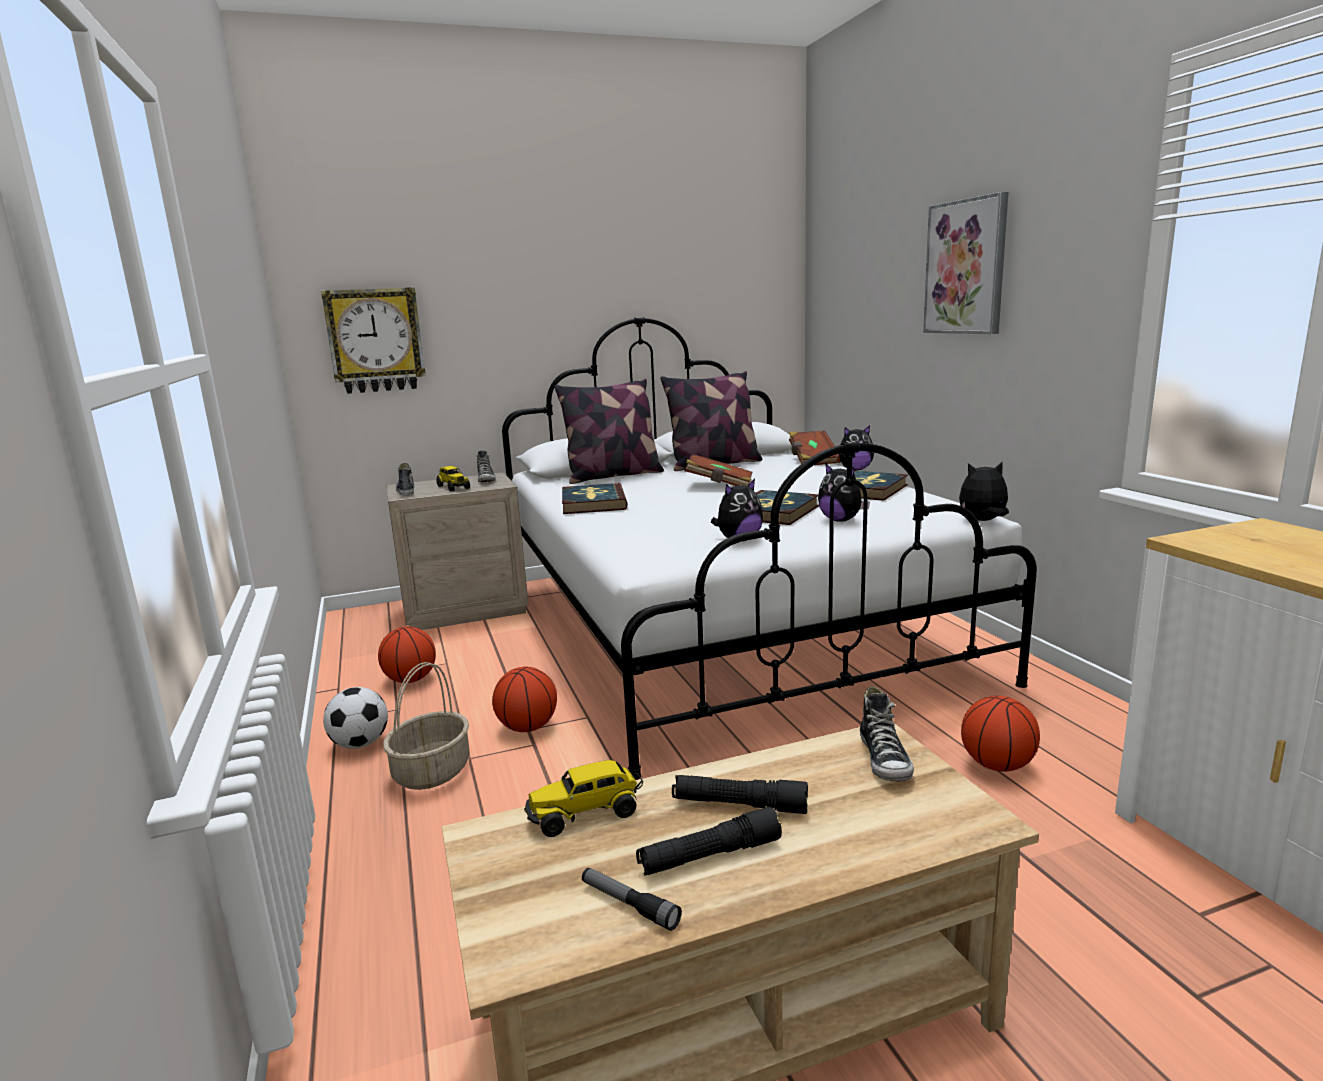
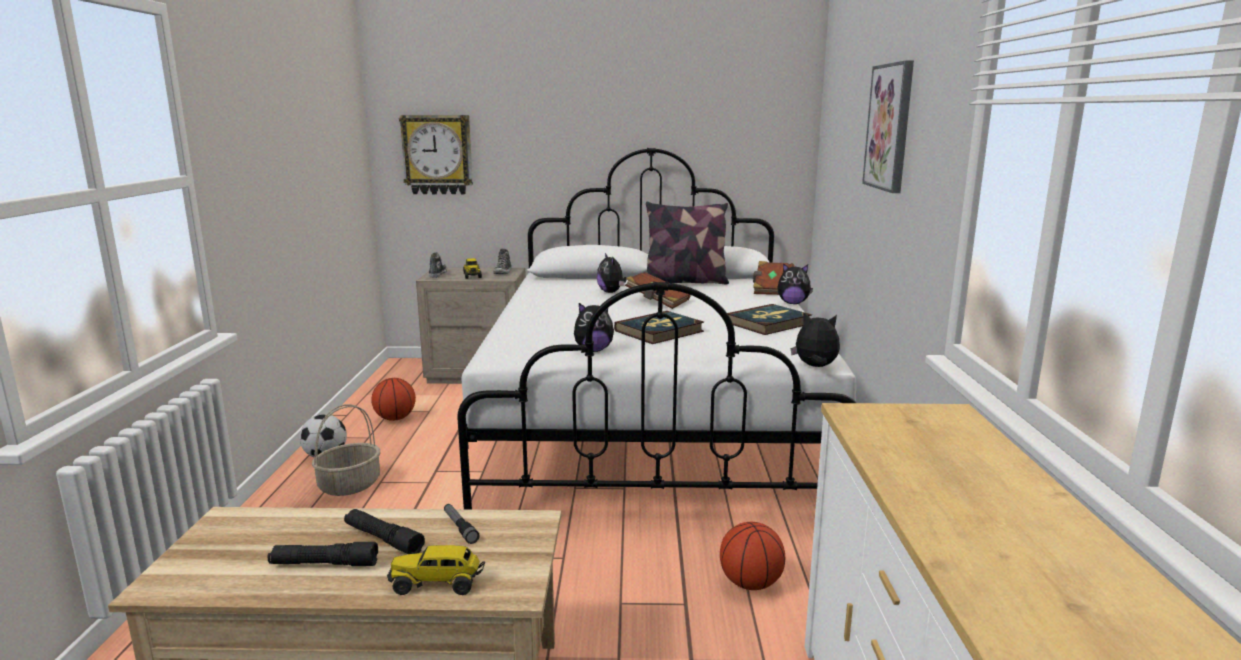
camera: 20 degrees right, 0 degrees up
(527, 728) = (436, 470): basketball -> none
(586, 814) = (292, 520): toy truck -> toy truck (437, 584)
(593, 503) = (541, 303): book -> none
(613, 476) = (593, 281): pillow -> none
(629, 905) = (246, 578): flashlight -> flashlight (460, 528)
(841, 520) = (698, 347): plush toy -> plush toy (611, 292)
(885, 760) = (514, 536): shoe -> none

